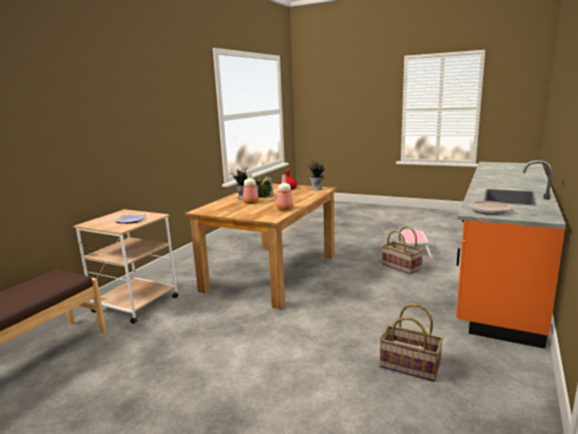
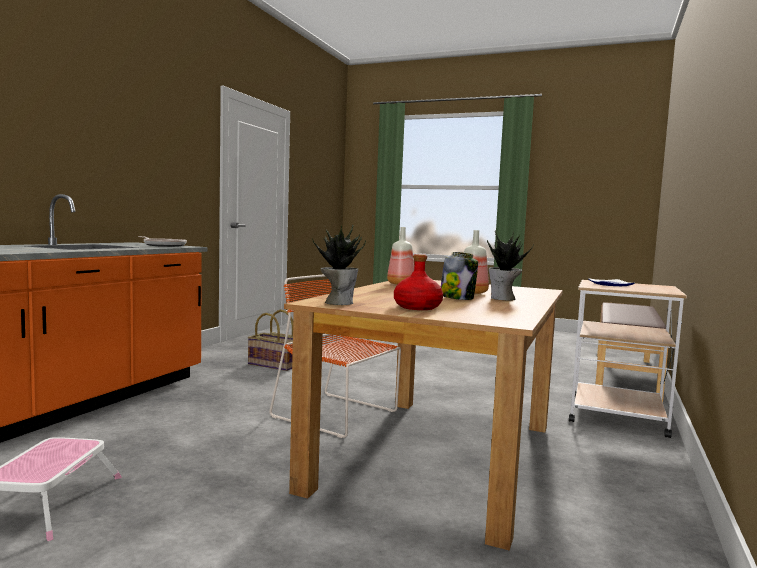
camera: 175 degrees right, 10 degrees down
(323, 294) = (338, 415): none -> orange chair
(402, 266) = (151, 455): basket -> none

